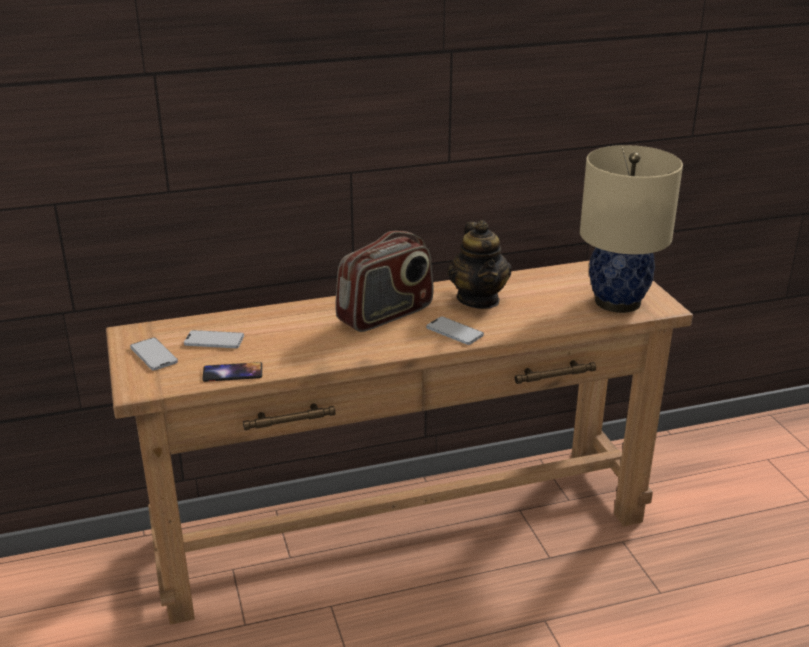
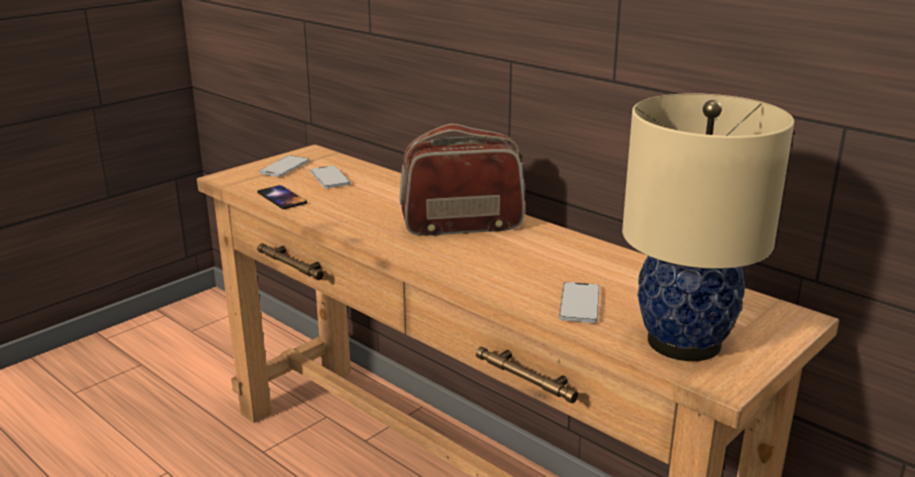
camera: 60 degrees right, 5 degrees down
(386, 314) = (462, 225): radio -> radio turned 150 degrees clockwise
(454, 332) = (466, 264): phone -> phone (579, 304)
(479, 299) = (560, 259): teapot -> none

